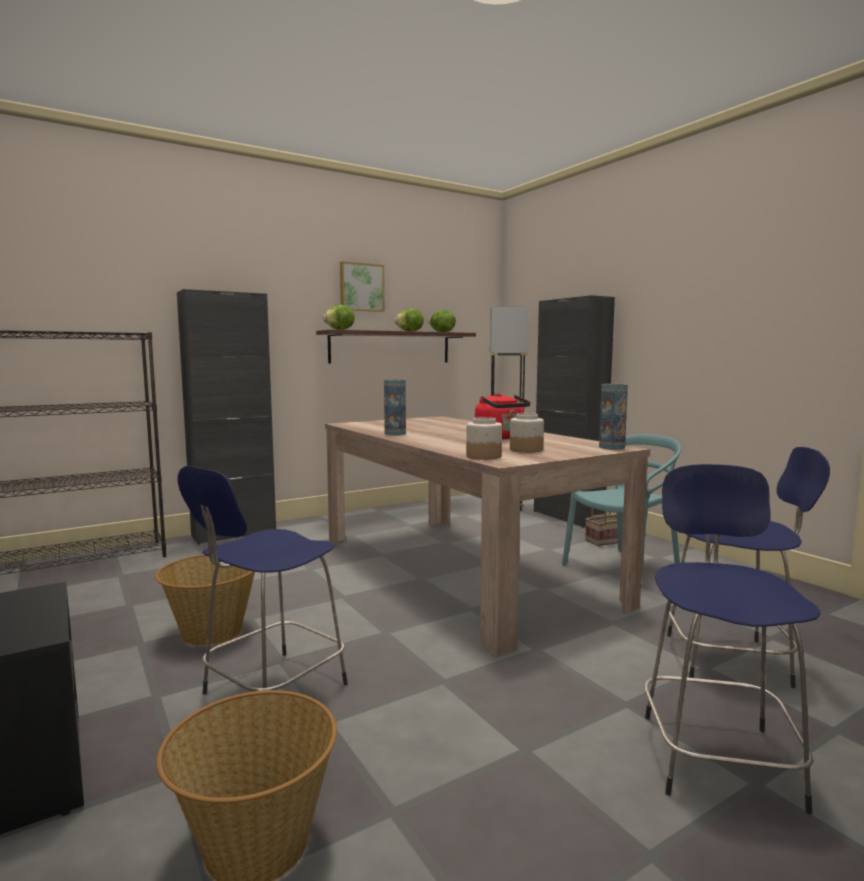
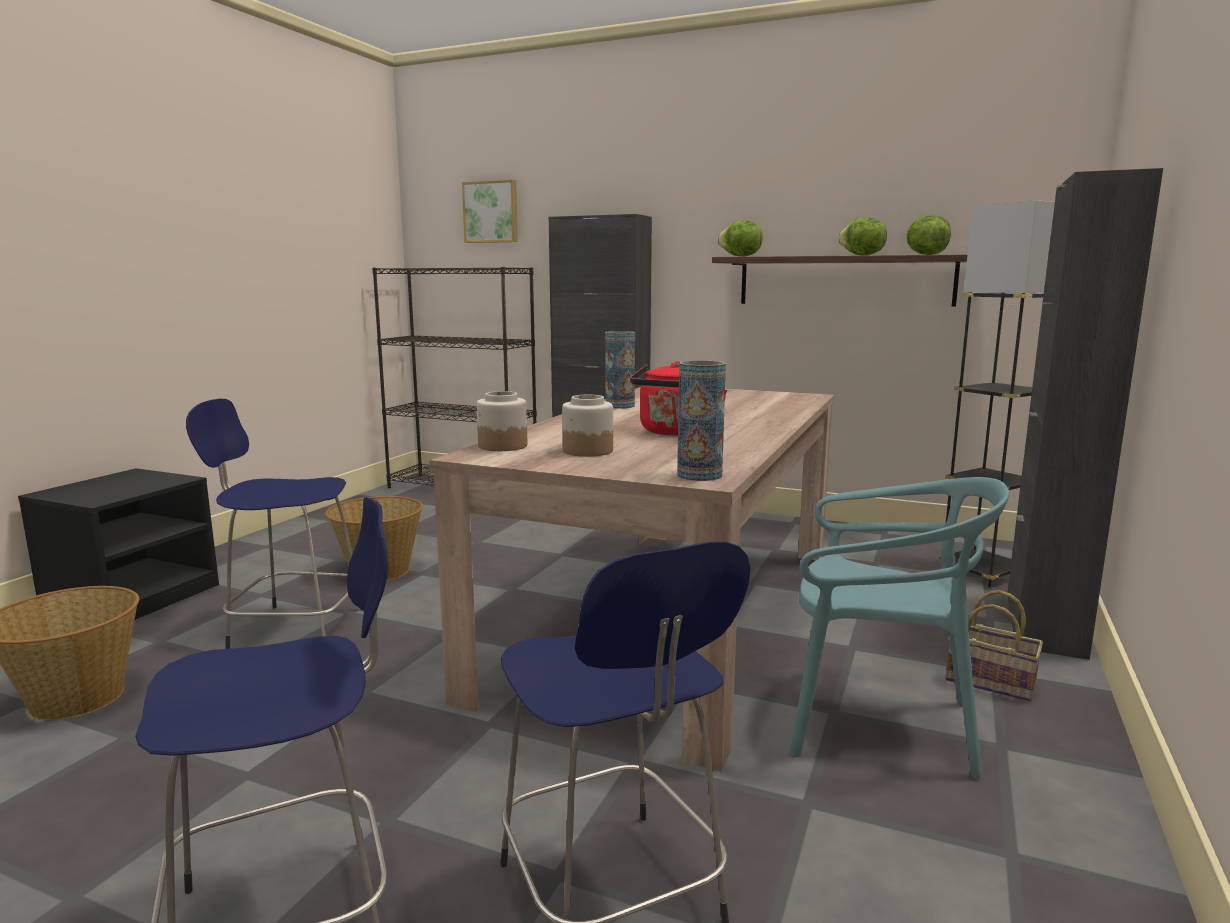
camera: 55 degrees right, 5 degrees up
(361, 287) = (800, 190): picture -> picture (491, 212)

